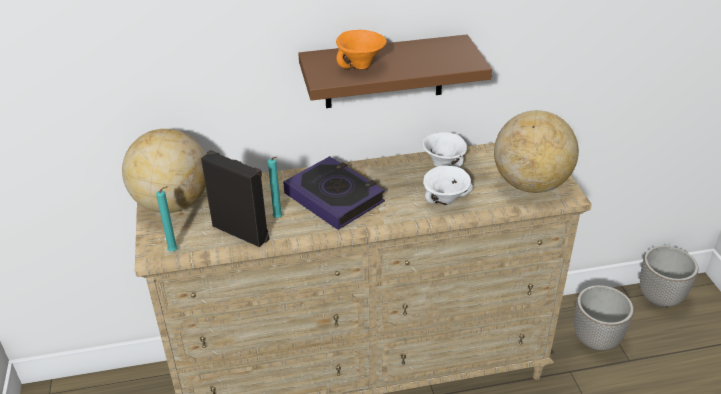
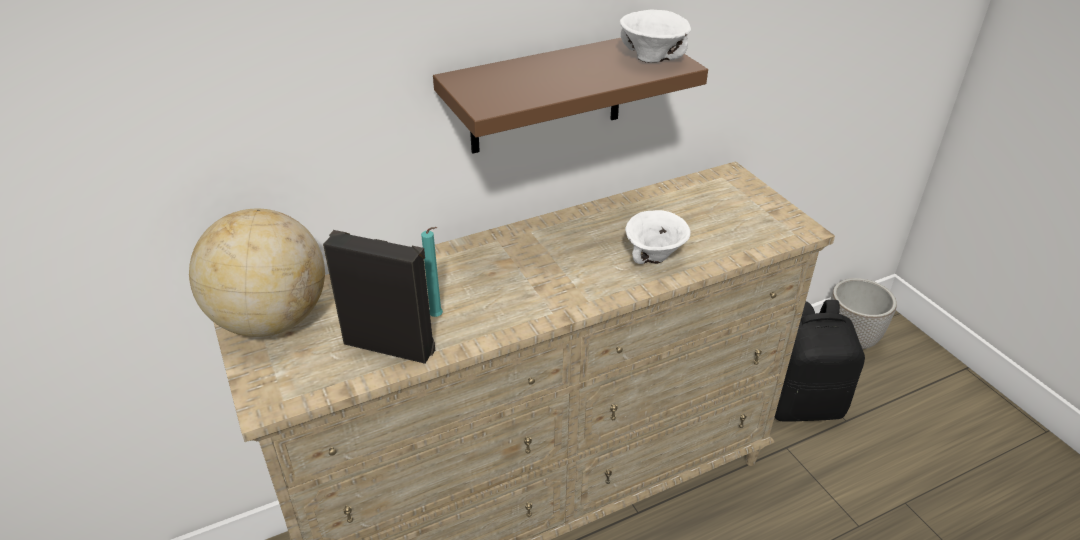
camera: 15 degrees left, 0 degrees up
(174, 251) = (297, 391): turquoise candle -> none
(334, 197) = (505, 276): book -> none
(361, 66) = (531, 83): orange bowl -> none
(442, 164) = (628, 212): white bowl -> white bowl (650, 59)
(530, 184) = (750, 222): globe -> none
(596, 340) = (801, 403): planter -> black backpack

